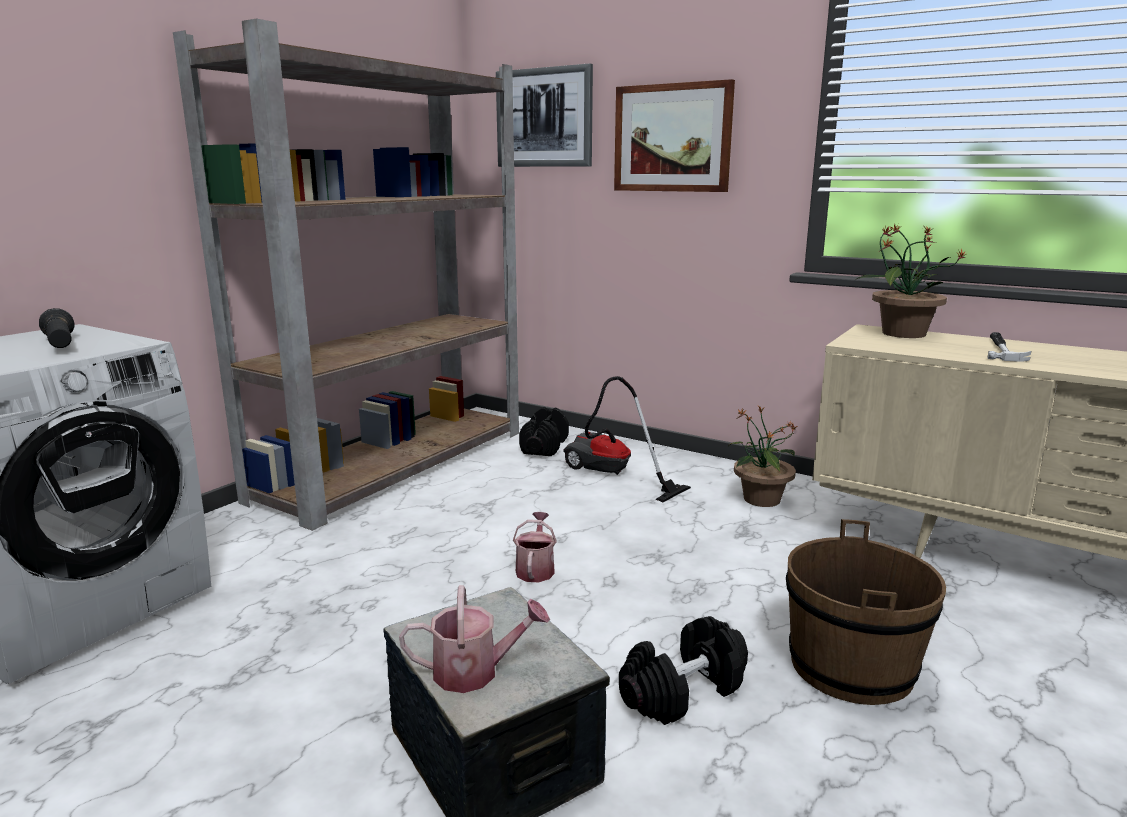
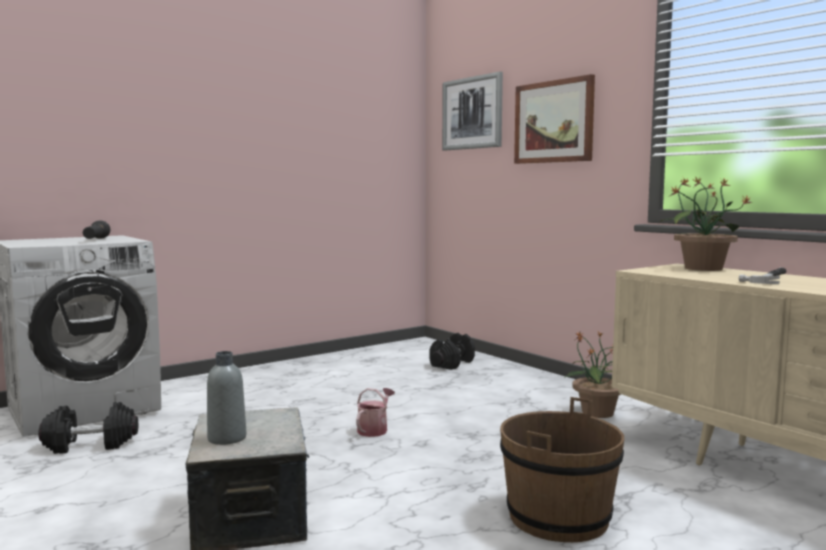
camera: 20 degrees right, 10 degrees down
(395, 464) = (334, 363): brown bookcase -> none
(475, 671) = (227, 438): watering can -> grey bottle
(610, 475) = (486, 385): vacuum cleaner -> none
(683, 691) = (411, 508): black dumbbell -> black dumbbell (91, 444)

